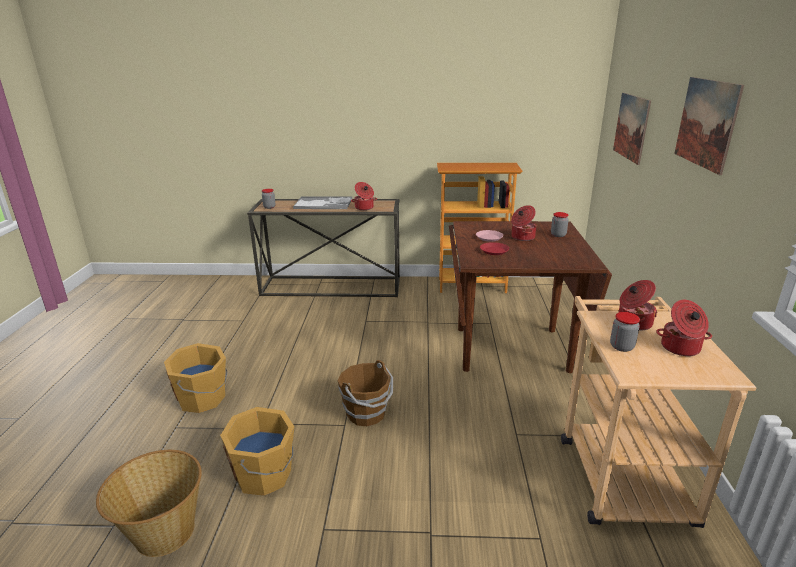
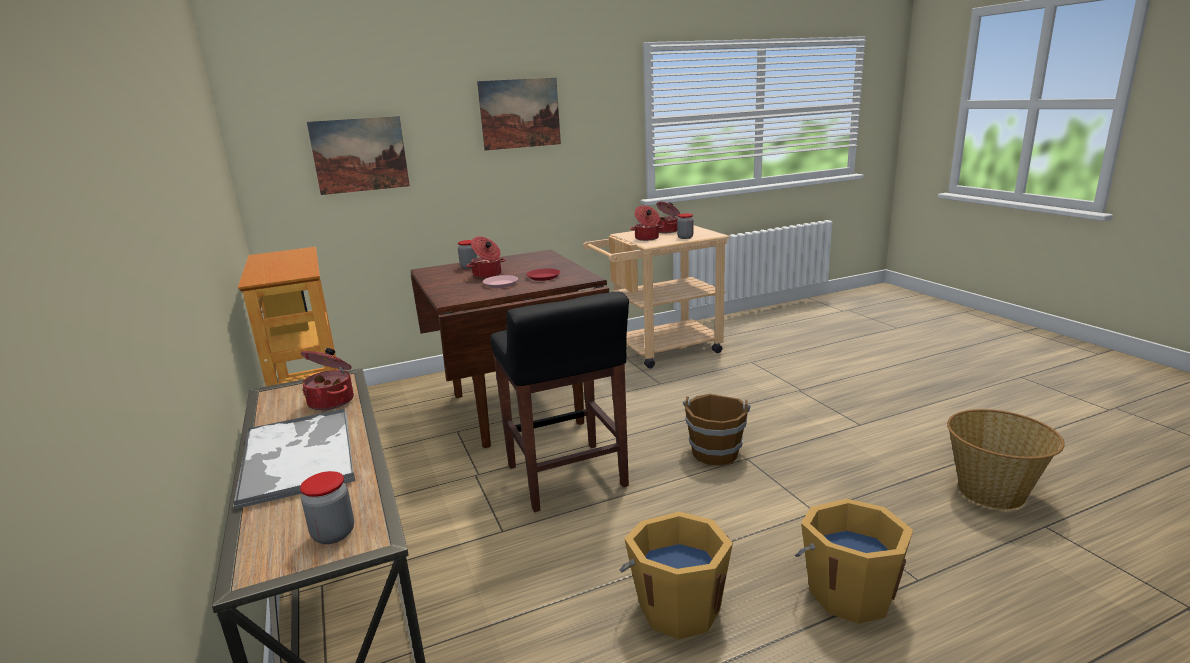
camera: 115 degrees left, 5 degrees down
(265, 475) = (864, 472): orange bucket -> orange bucket (678, 607)
(395, 347) = (567, 477): none -> black stool

